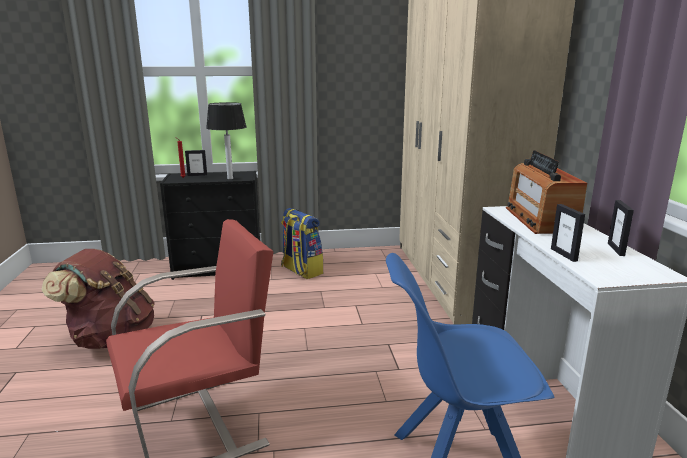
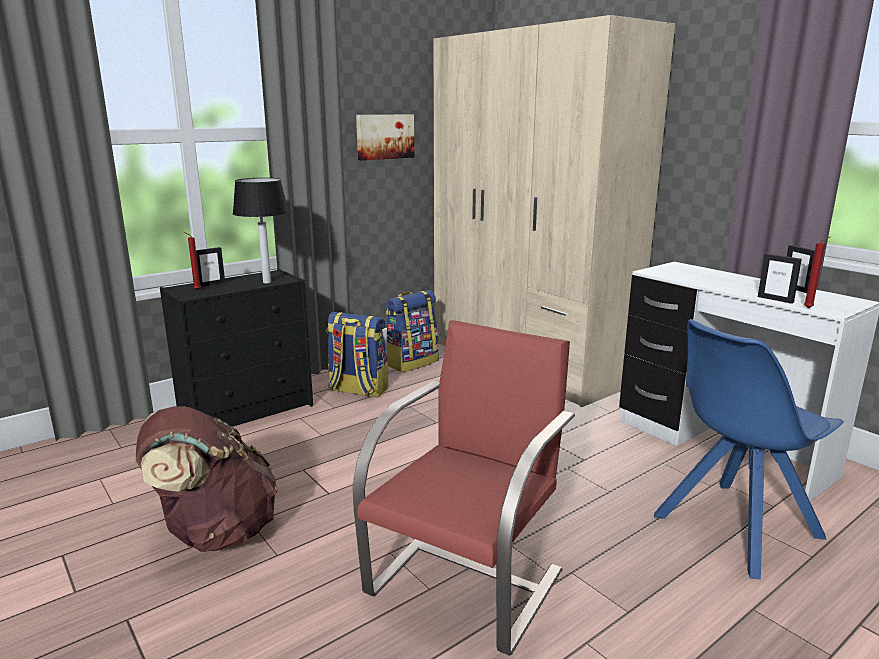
camera: 30 degrees left, 0 degrees up
(361, 75) = (384, 136): none -> picture
(363, 259) = (412, 362): none -> backpack
(539, 219) = (698, 275): radio -> none
(581, 270) = (810, 308): none -> red candle

